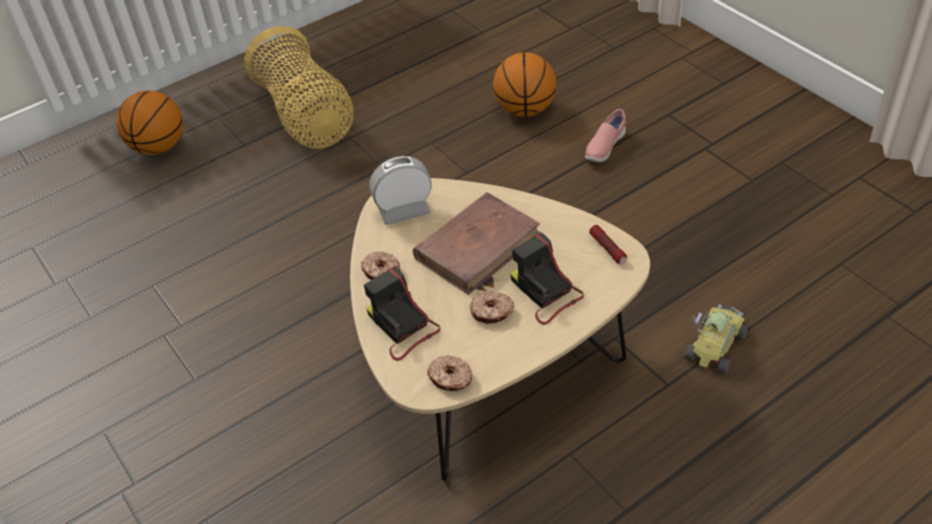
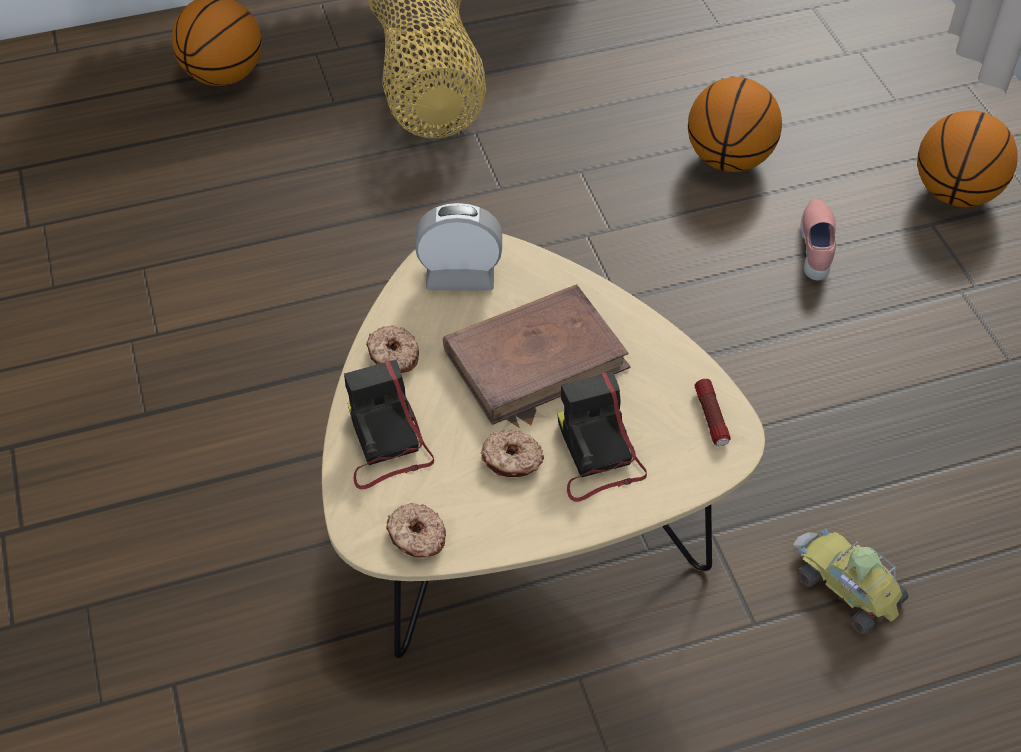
camera: 15 degrees right, 5 degrees up
(604, 147) = (817, 248): pink shoe -> pink shoe turned 135 degrees clockwise
(674, 93) = (954, 193): none -> basketball
(714, 344) = (845, 588): toy car -> toy car turned 90 degrees counterclockwise

